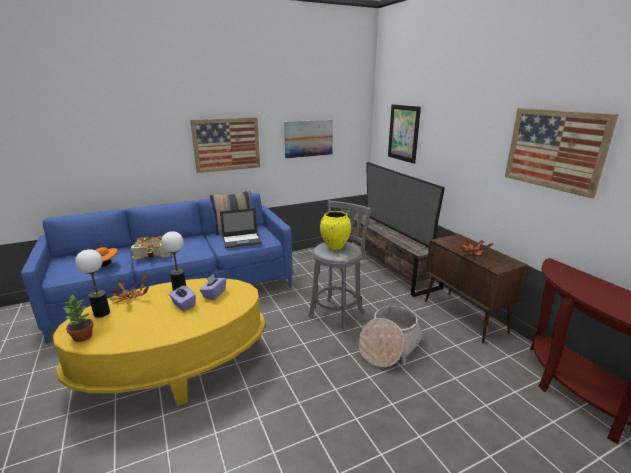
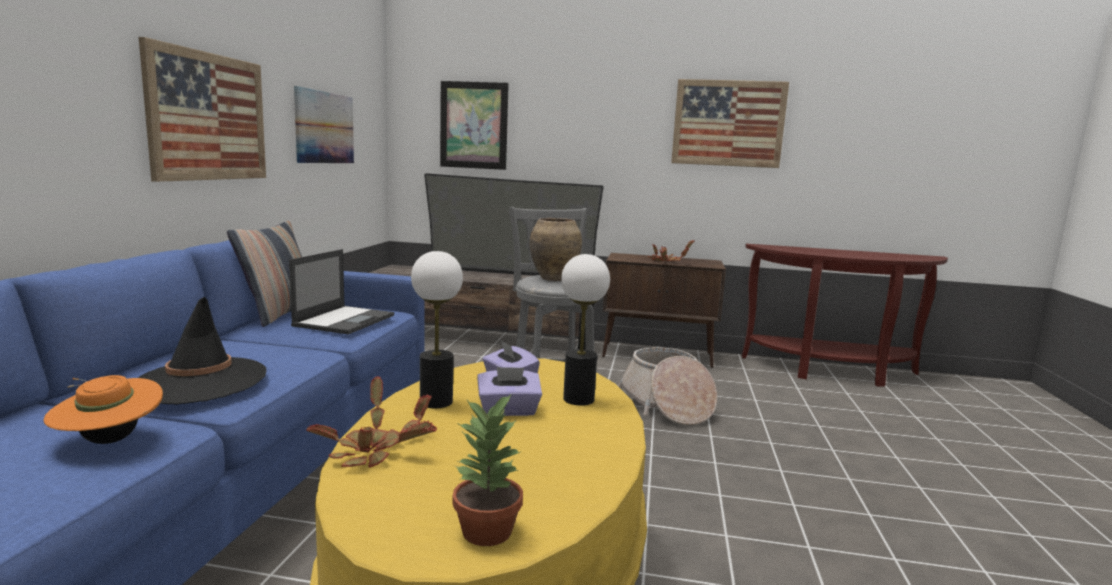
camera: 55 degrees left, 10 degrees down
(101, 313) = (396, 492): table lamp -> table lamp (578, 399)
(154, 253) = (200, 381): book -> black hat
(334, 247) = (554, 279): yellow vase -> brown vase

